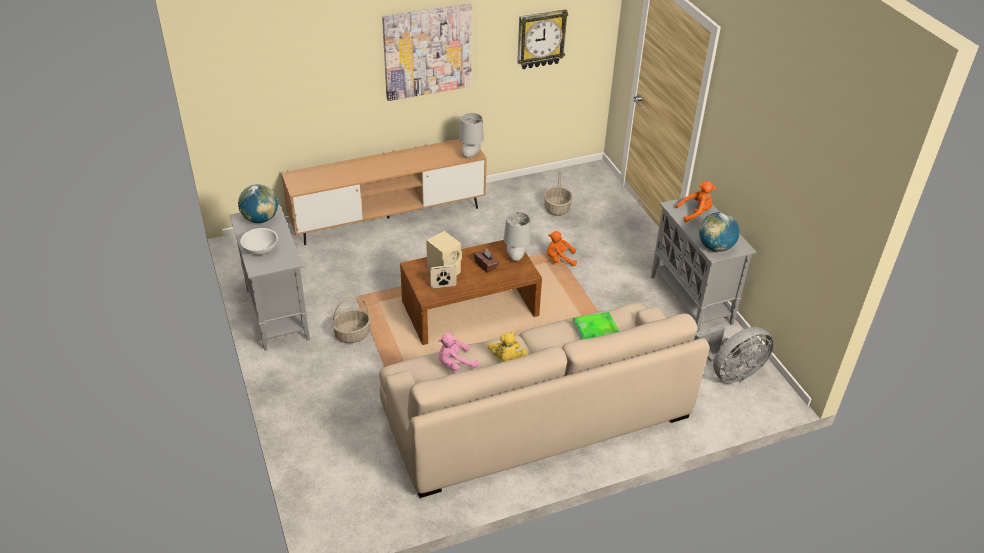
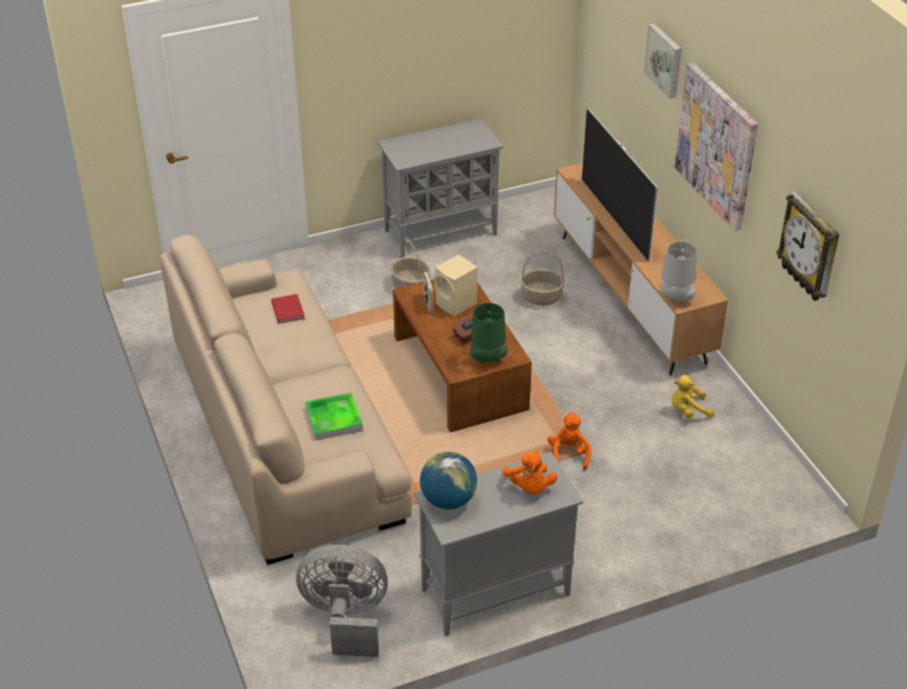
camera: 90 degrees right, 0 degrees up
(260, 219) = (474, 137): globe -> none
(261, 249) = (422, 143): white bowl -> none
(344, 39) = (665, 60): none -> picture
(368, 173) = (615, 219): none -> television
(455, 364) = (288, 309): pink plush toy -> red book
(506, 359) = (297, 349): yellow plush toy -> yellow plush toy (688, 411)
(516, 257) = (487, 361): grey table lamp -> green table lamp
(557, 209) = (688, 455): basket -> basket (541, 297)
(729, 373) = (346, 619): grey fan -> grey fan turned 120 degrees clockwise

